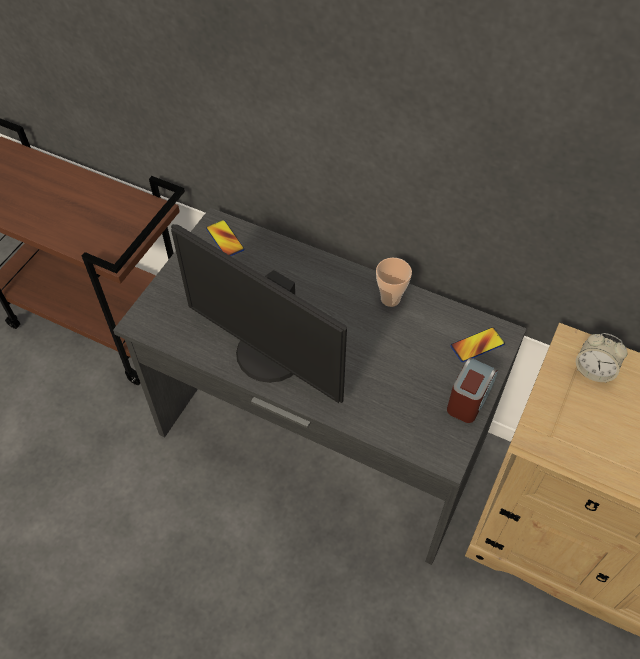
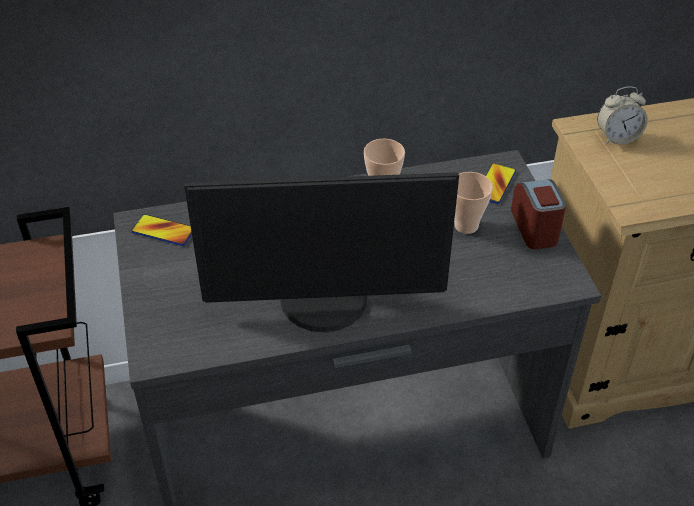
camera: 40 degrees left, 10 degrees down
(420, 363) = (466, 225): none -> cup

